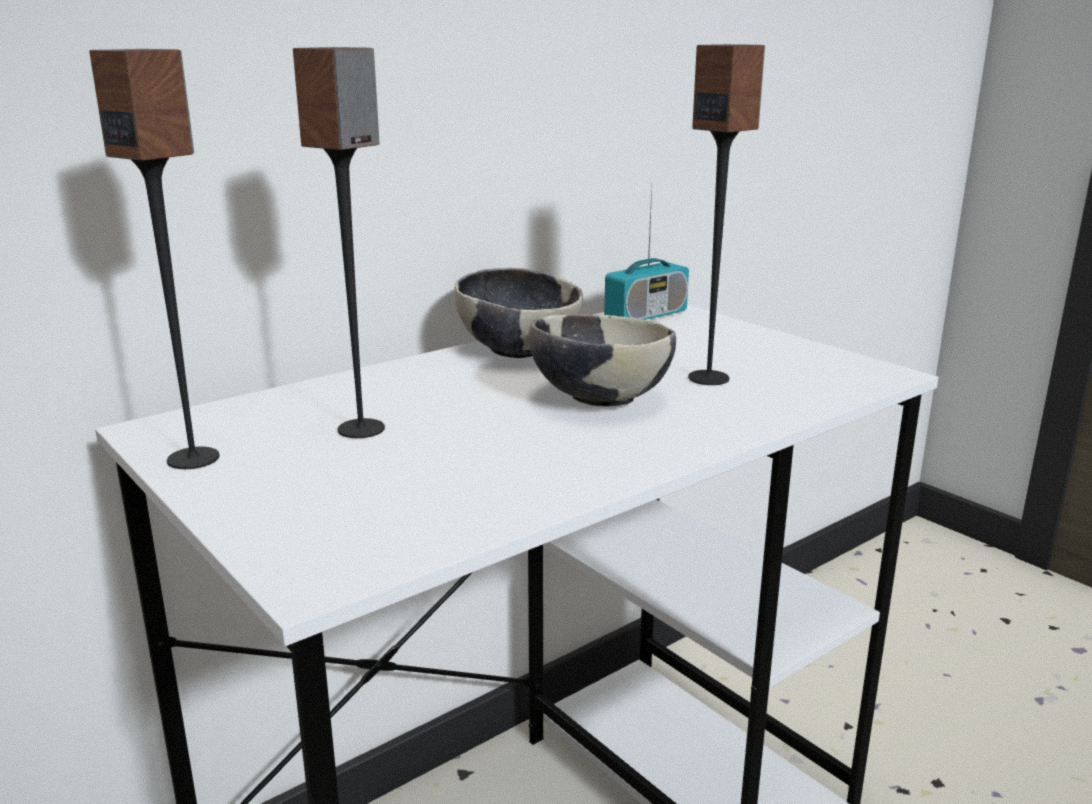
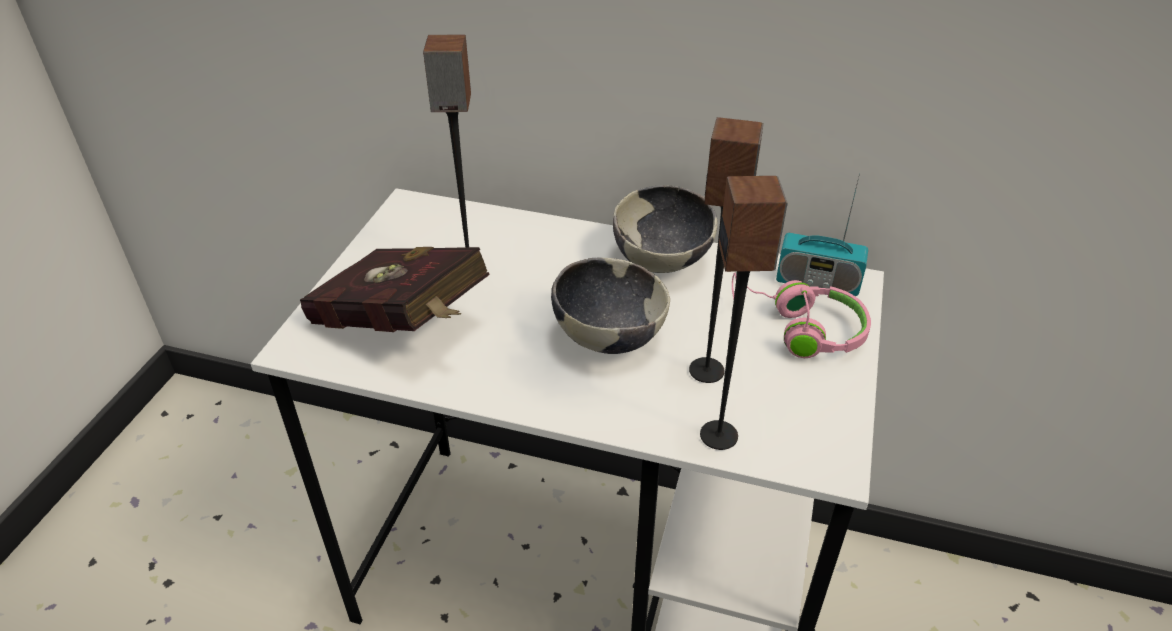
camera: 55 degrees right, 20 degrees up
(194, 458) = (386, 239): speaker -> speaker (719, 435)
(404, 491) = (404, 326): none -> red book
(697, 336) = (798, 328): none -> pink headphones

